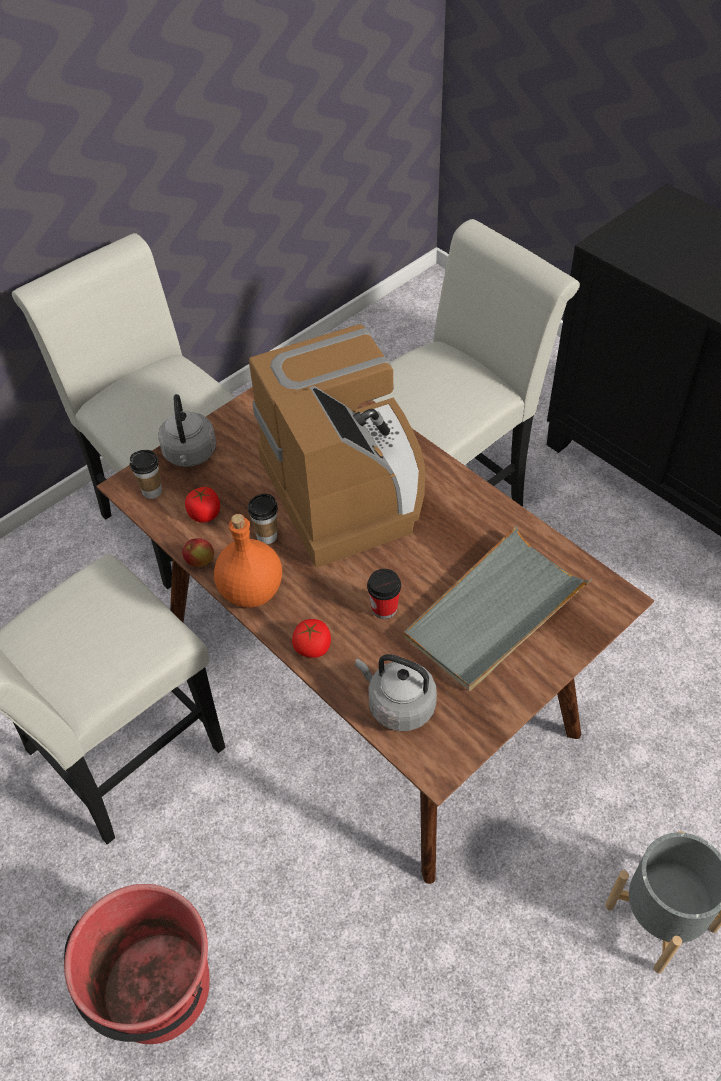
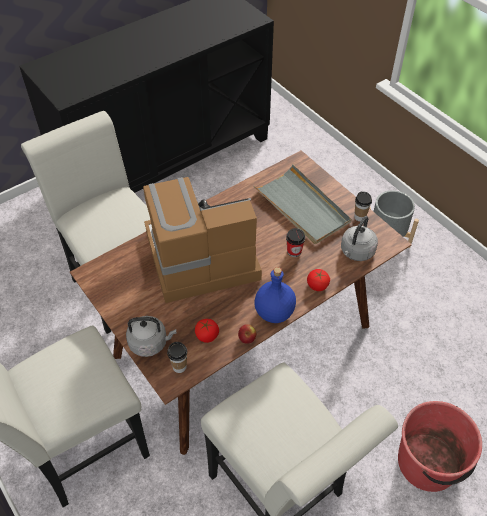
camera: 85 degrees left, 0 degrees up
(250, 592) = (275, 313): orange bottle -> blue bottle
(267, 536) = (232, 302): cup -> cup (360, 217)

